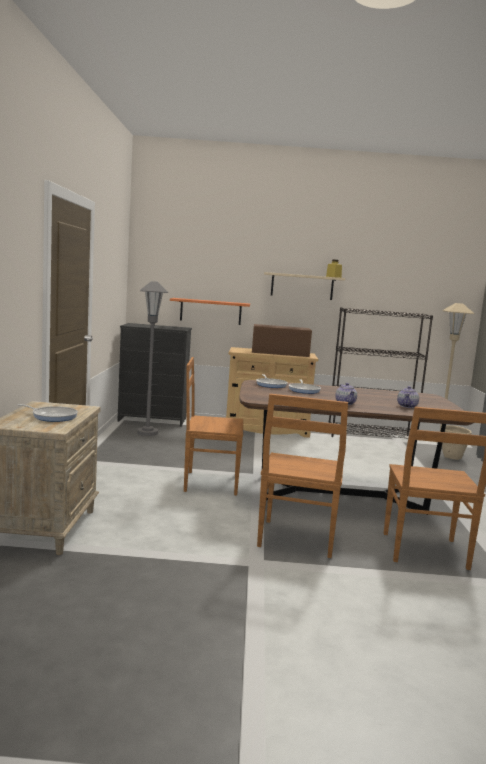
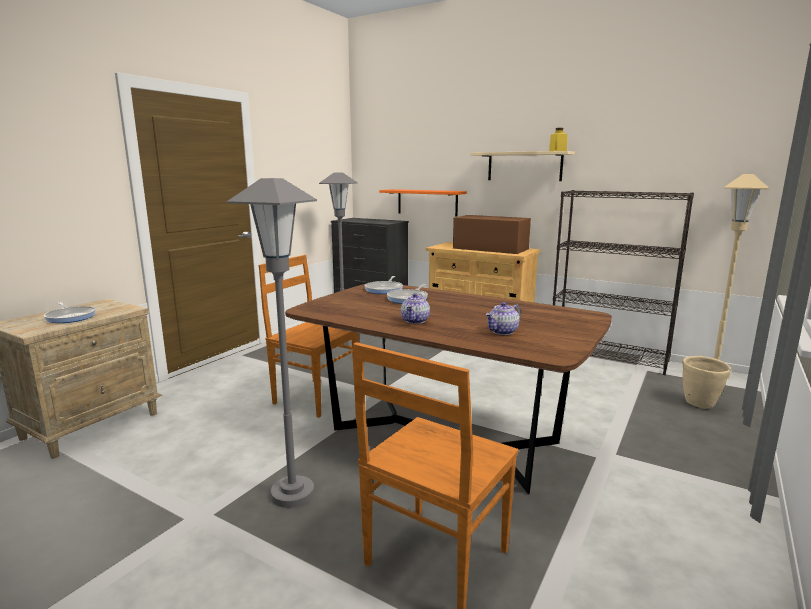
camera: 30 degrees right, 5 degrees up
(296, 539) = (292, 494): brown chair -> grey floor lamp

